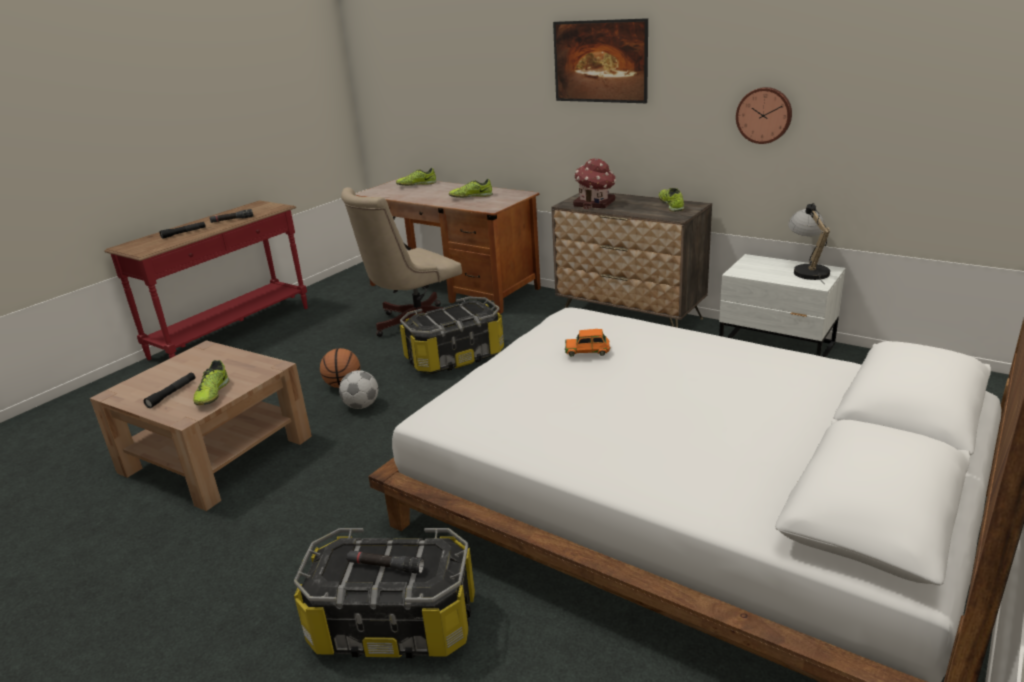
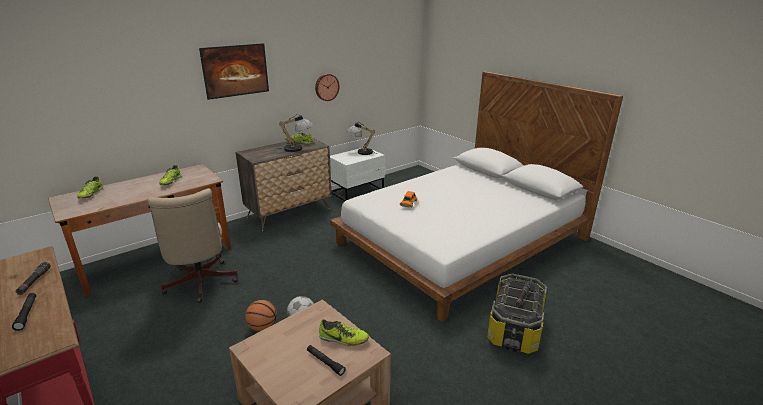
camera: 75 degrees left, 0 degrees up
(454, 357) = (271, 274): storage box -> none
(595, 203) = (267, 154): toy house -> none
(639, 211) = (298, 149): none -> table lamp

